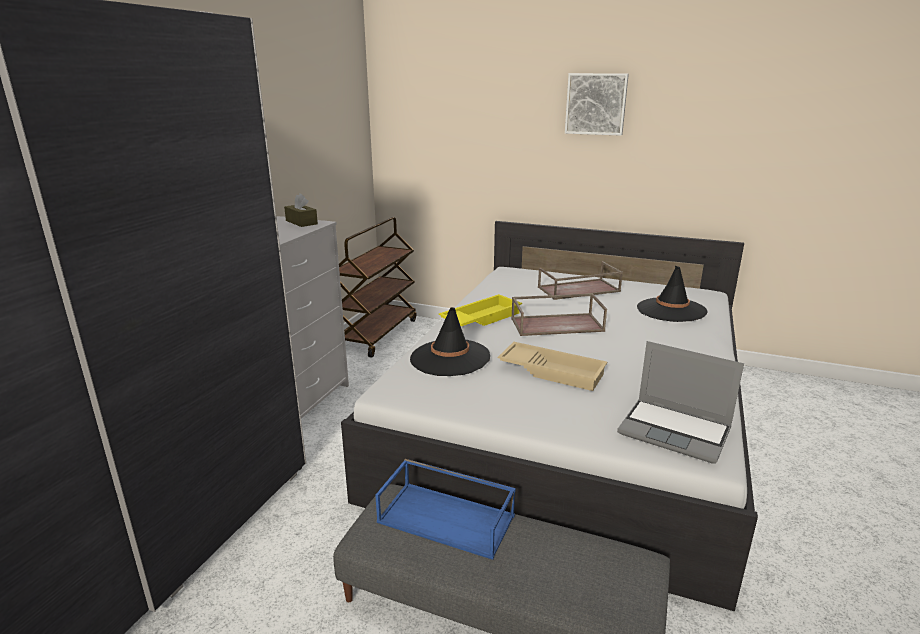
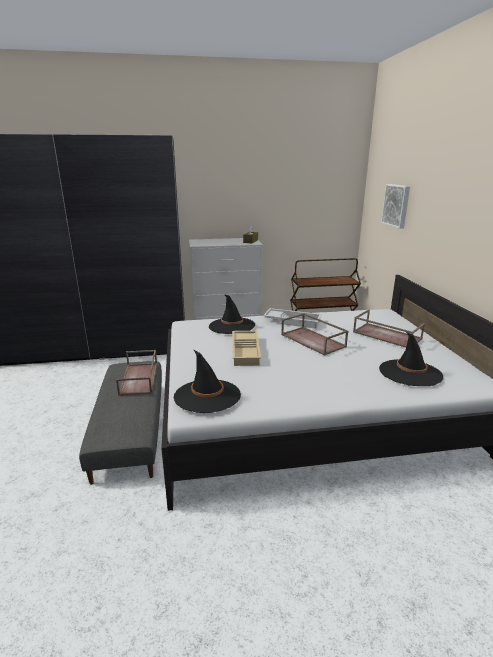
camera: 60 degrees right, 0 degrees up
(448, 518) = (139, 379): blue tray -> brown tray
(480, 318) = (293, 321): yellow tray -> white tray
(596, 104) = (463, 187): picture -> picture (397, 205)
(676, 431) = (207, 396): laptop -> black hat

